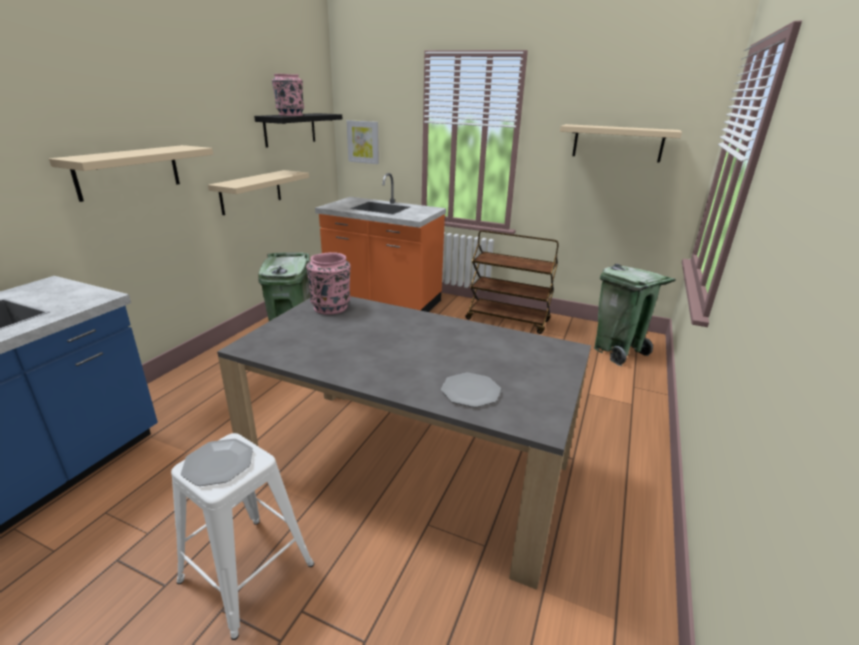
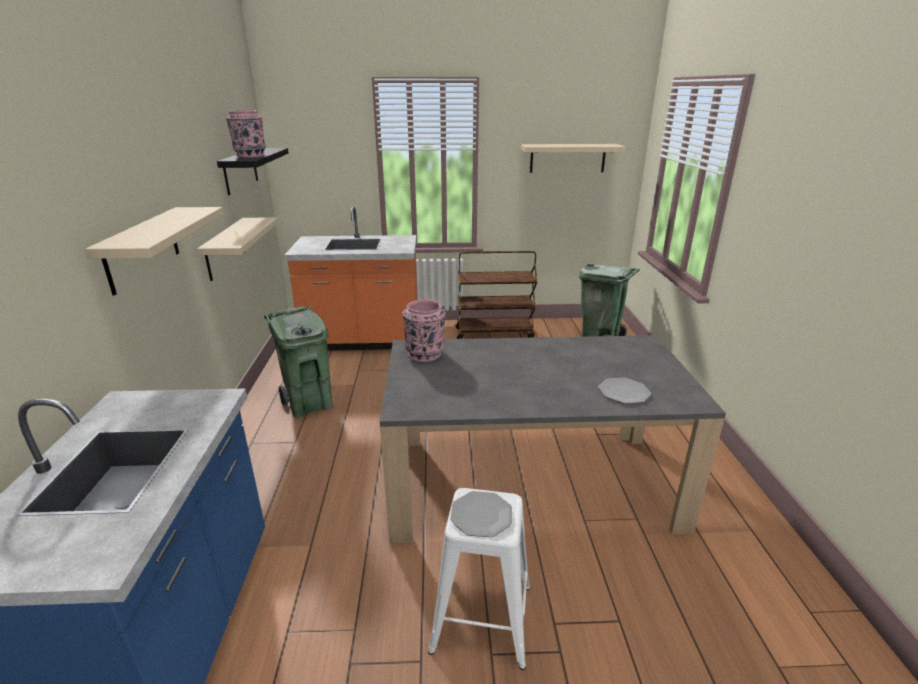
camera: 25 degrees left, 0 degrees up
(363, 142) = (306, 175): picture -> none

